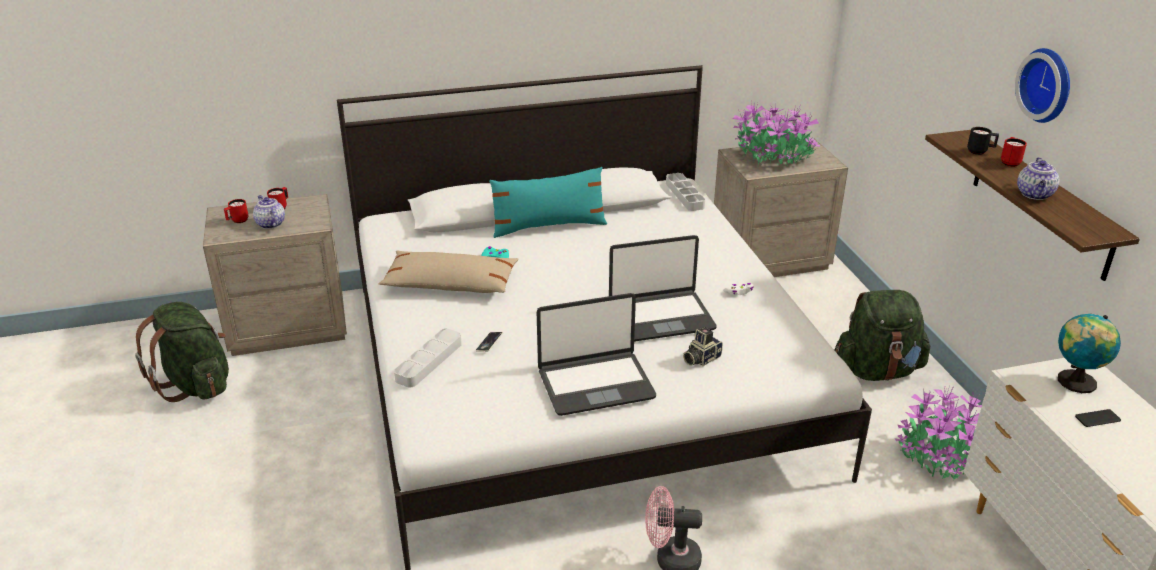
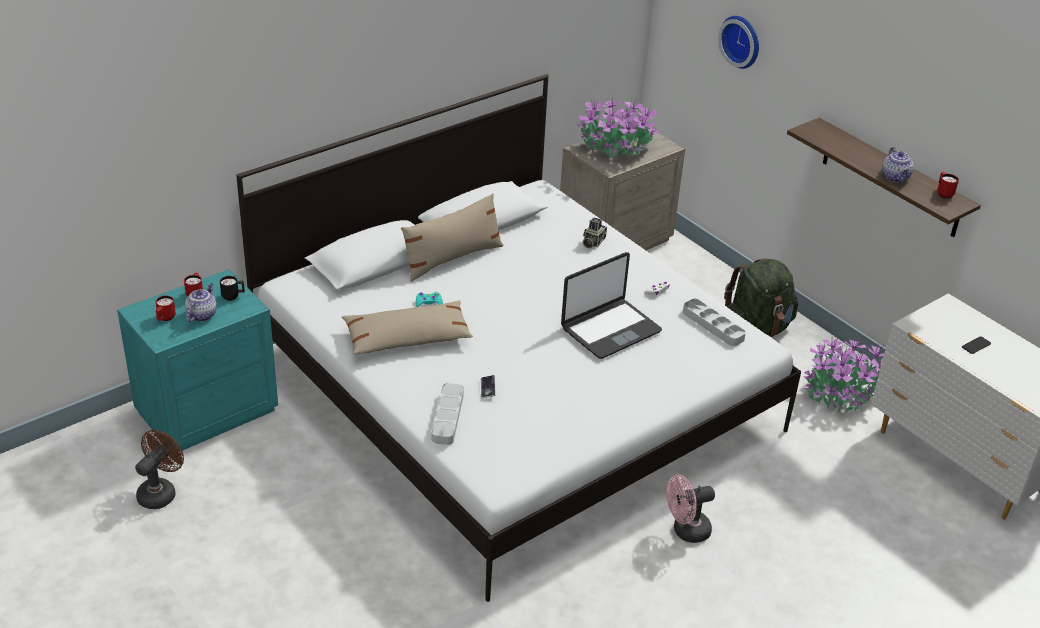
camera: 25 degrees left, 5 degrees up
(196, 384) = (160, 492): green backpack -> brown fan
(270, 224) = (202, 314): teapot -> teapot turned 75 degrees clockwise
(288, 326) = (206, 411): beige nightstand -> turquoise nightstand
(548, 226) = (452, 258): turquoise pillow -> beige pillow
(595, 384) = (599, 403): laptop -> none
(684, 195) = (551, 200): grey tray -> grey tray (713, 325)
(700, 358) = (665, 360): camera -> camera (592, 242)
(980, 152) = (836, 141): black mug -> black mug (233, 296)
(1009, 162) = (862, 148): red mug -> red mug (943, 193)
(1048, 85) = (889, 86): wall clock -> wall clock (742, 41)
(1074, 382) = (950, 320): globe -> none

